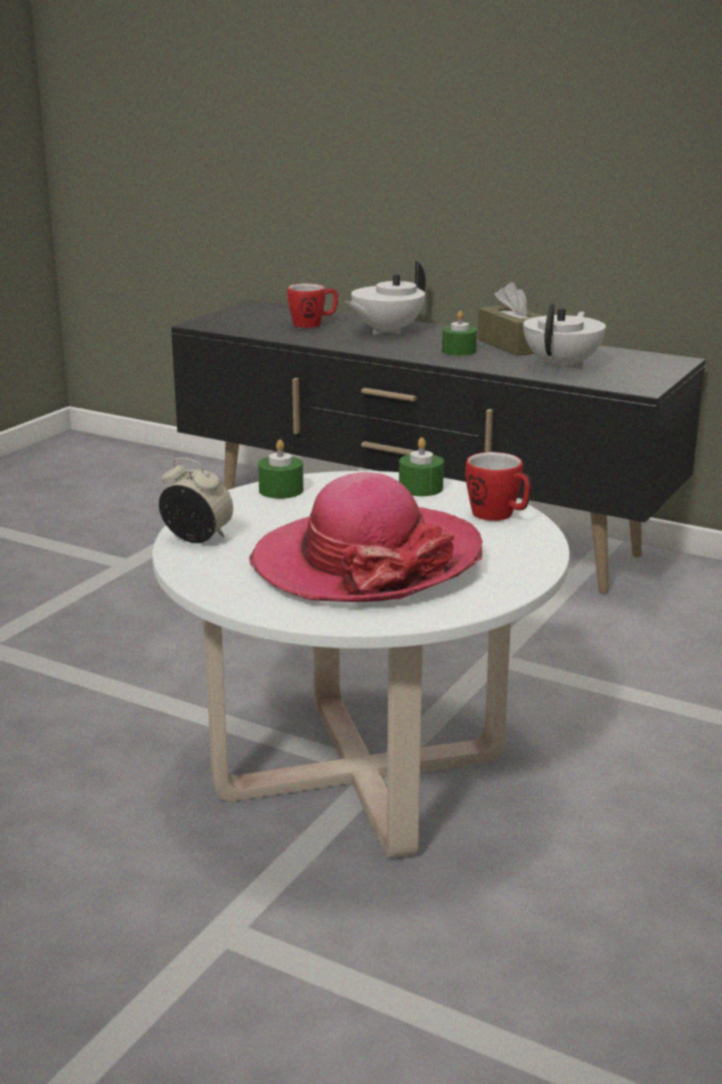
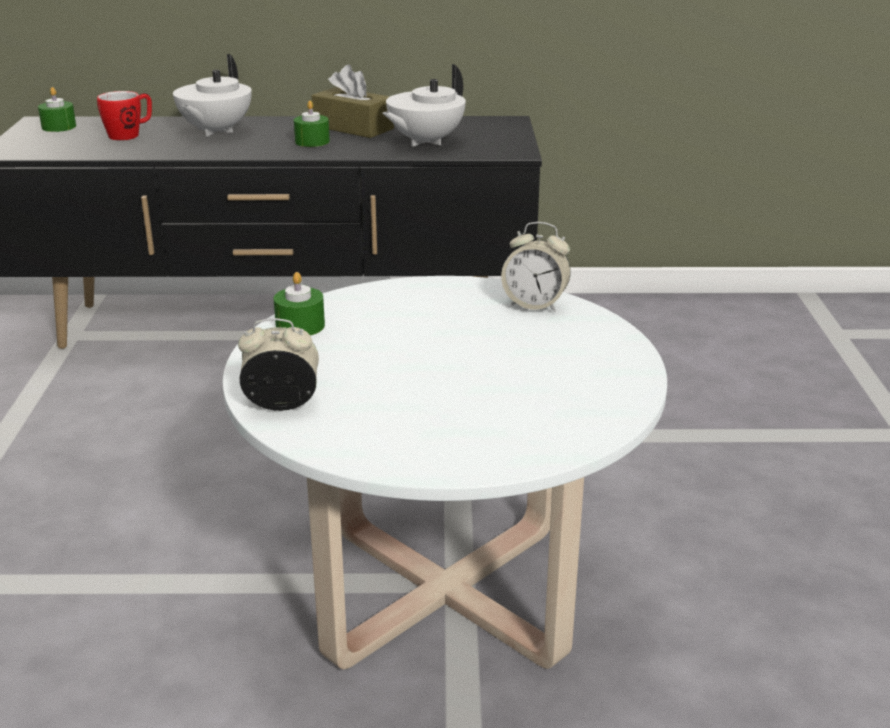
camera: 30 degrees left, 5 degrees up
(367, 562) = (480, 384): hat -> none
(420, 488) = (430, 292): green candle -> green candle (59, 127)
(499, 516) = (535, 305): mug -> alarm clock
(563, 366) = (424, 141): white teapot -> white teapot turned 135 degrees counterclockwise

